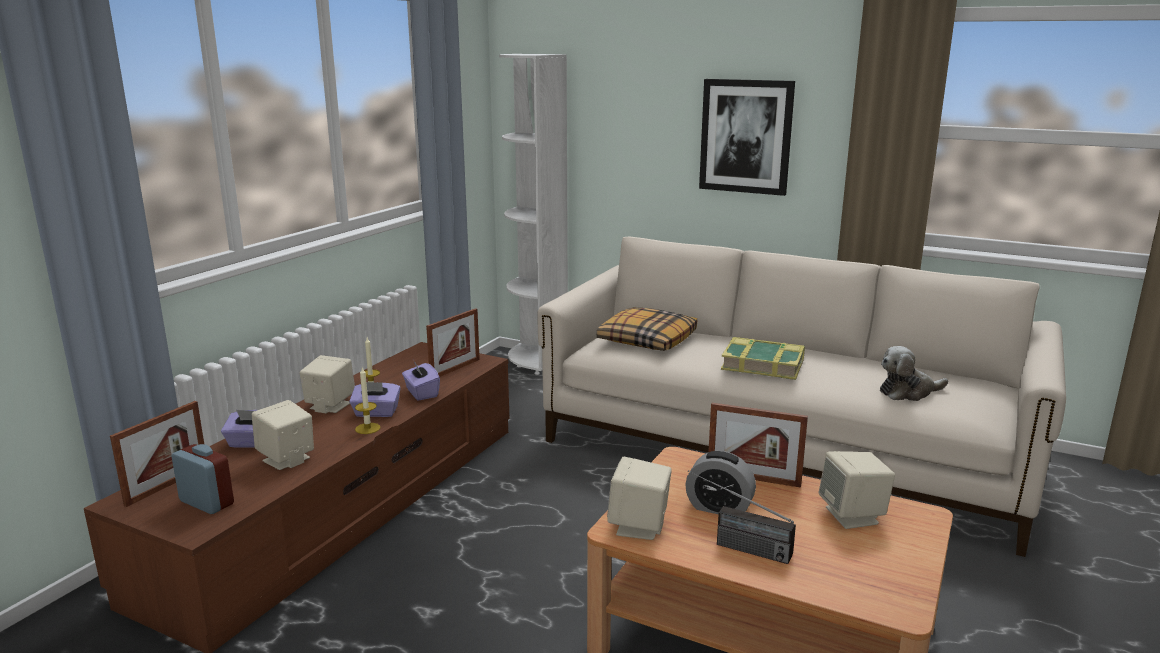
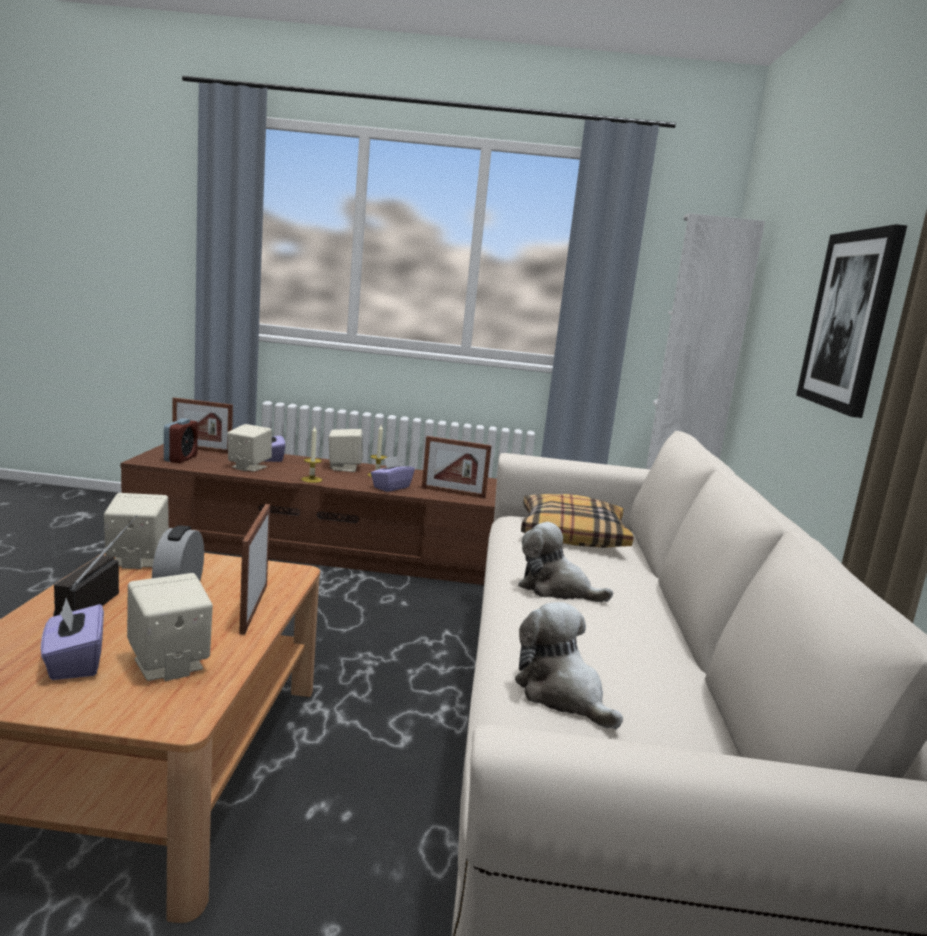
camera: 65 degrees right, 5 degrees down
(376, 413) = (341, 479): purple tissue box -> purple tissue box (74, 663)
(763, 365) = (556, 589): book -> plush toy

